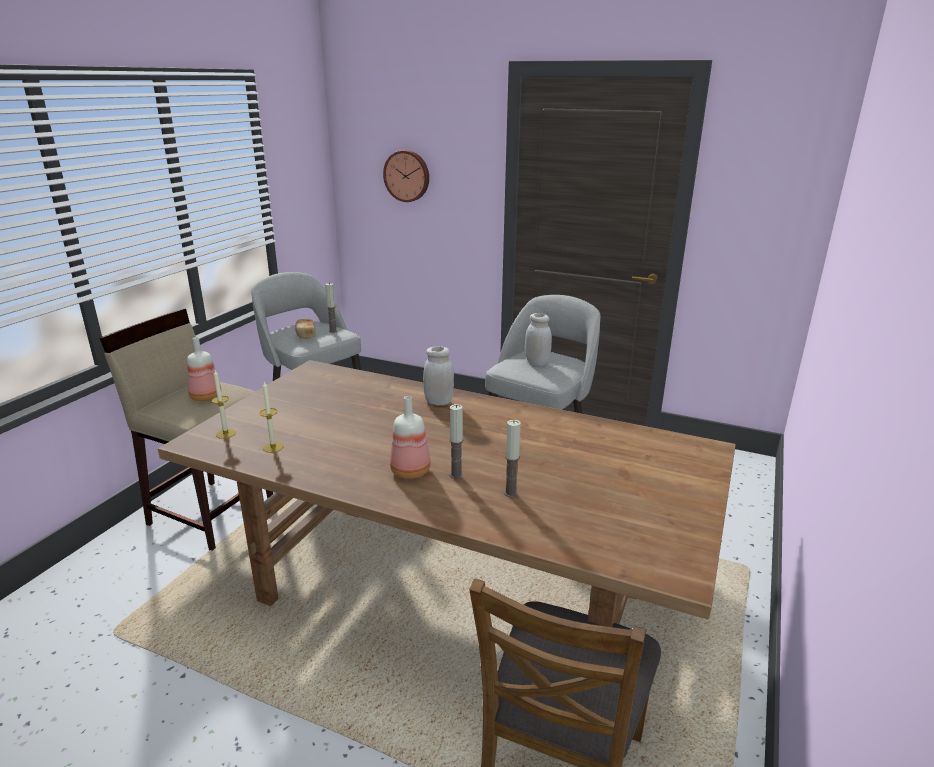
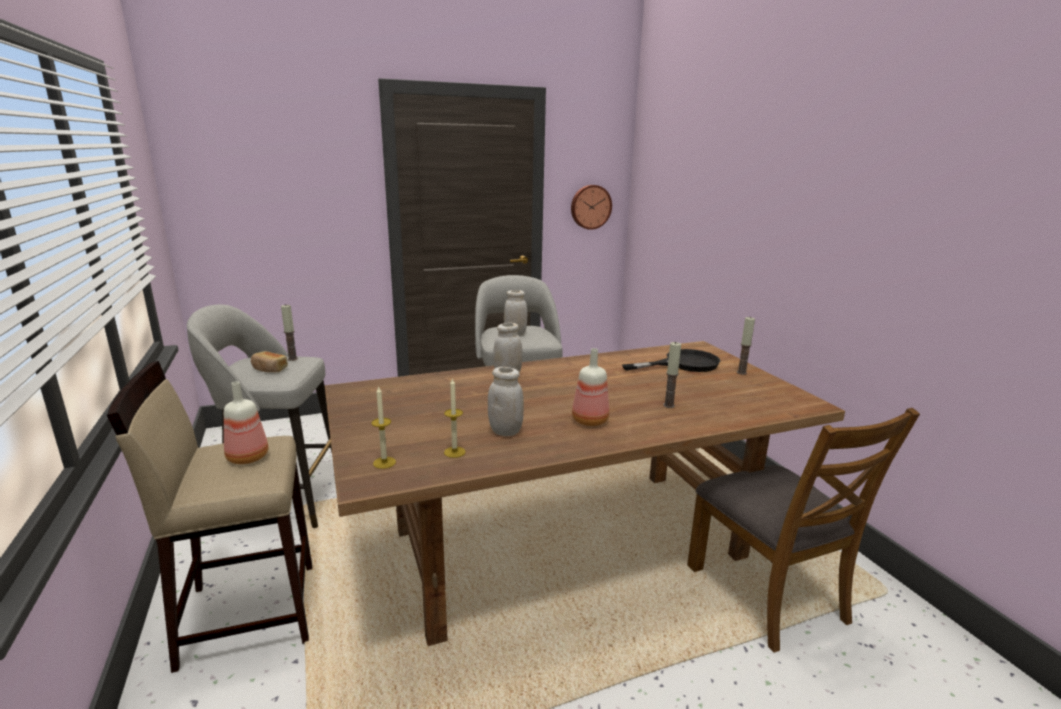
camera: 45 degrees left, 5 degrees down
(334, 448) = (505, 431): none -> white jar
(407, 176) = (272, 193): wall clock -> wall clock (590, 207)
(456, 475) = (620, 410): candle -> candle (741, 372)
(635, 459) = (683, 364): none -> black frying pan

